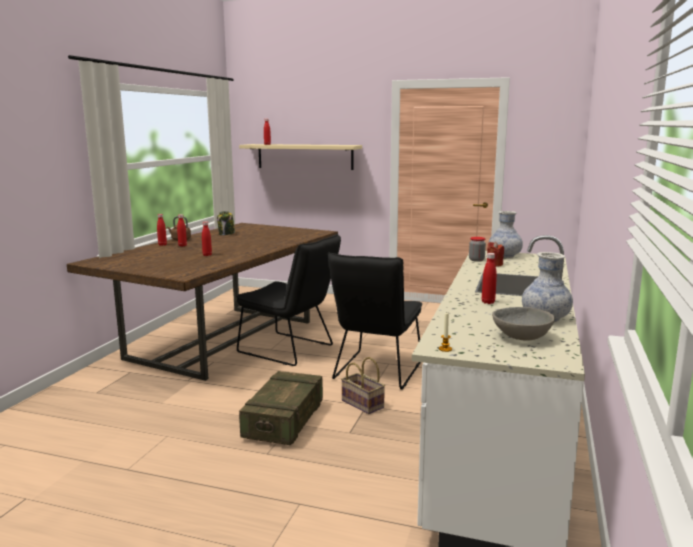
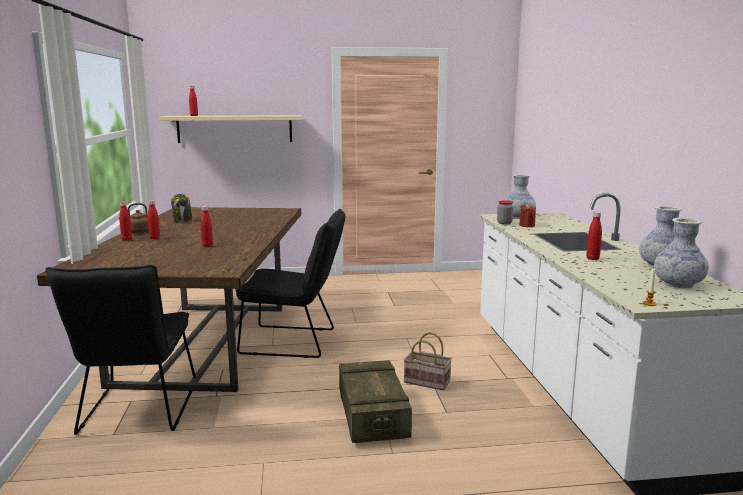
camera: 25 degrees left, 0 degrees up
(376, 372) = (405, 349): black chair -> black chair (137, 412)
(521, 337) = (678, 284): grey bowl -> vase

